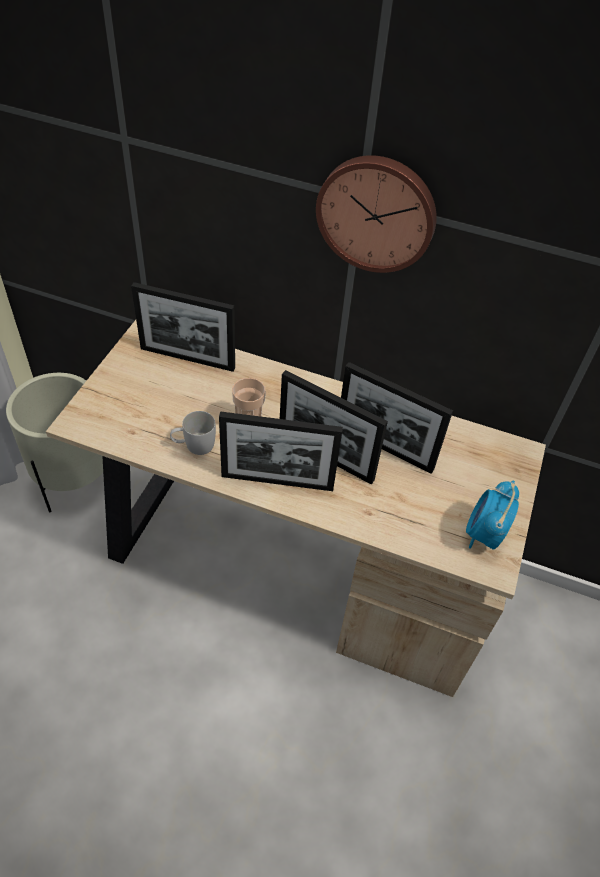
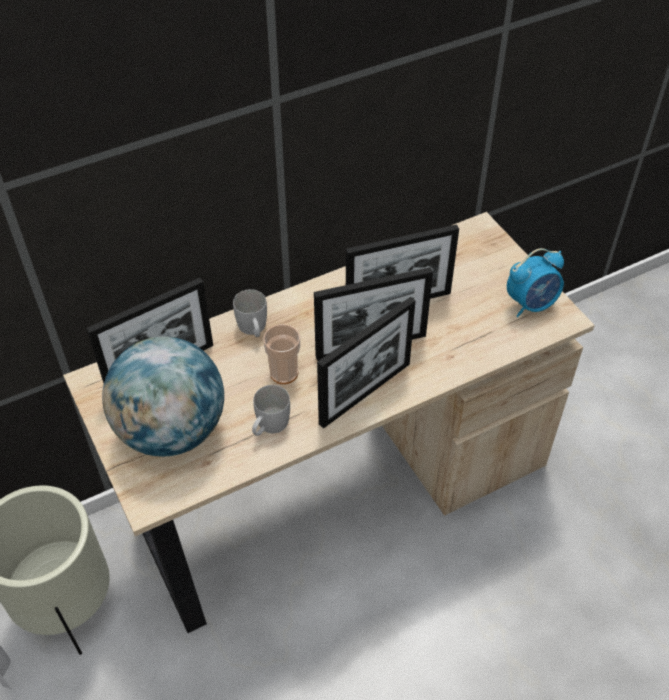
camera: 45 degrees left, 0 degrees up
(141, 397) = (171, 430): none -> globe
(269, 382) = (253, 329): none -> white mug
(377, 212) = (298, 102): wall clock -> none
(483, 535) = (531, 304): alarm clock -> alarm clock turned 90 degrees counterclockwise

